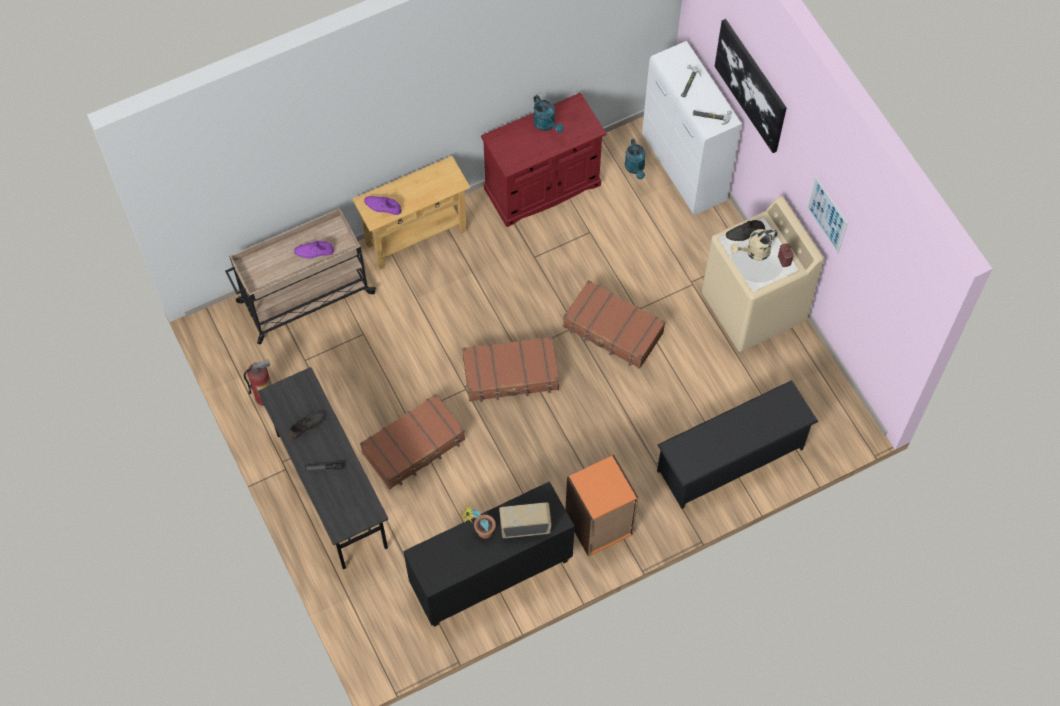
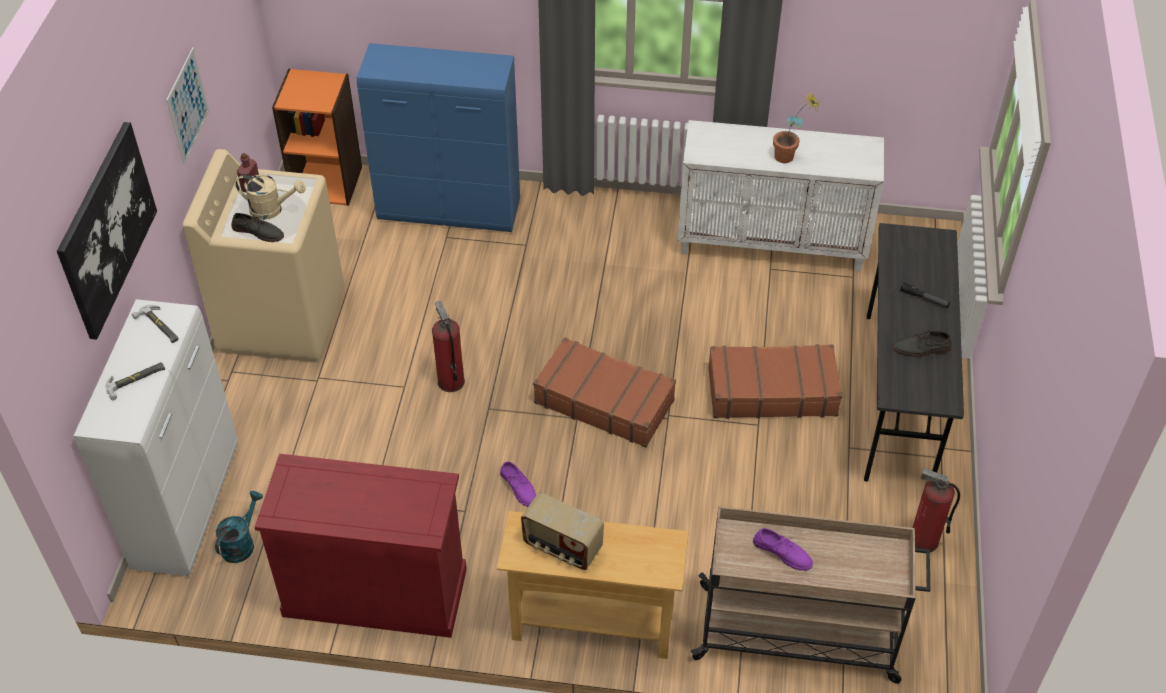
camera: 145 degrees left, 15 degrees down
(382, 206) = (647, 552): purple shoe -> purple shoe (519, 487)
(490, 576) = (772, 243): black cabinet -> white cabinet
(525, 526) = (739, 141): radio -> radio (562, 547)
(546, 125) = (342, 509): turquoise watering can -> none
(599, 525) = (629, 227): orange bookcase -> orange bookcase (327, 182)
(613, 330) = (450, 381): brown suitcase -> fire extinguisher
(731, 460) = (450, 211): black shoe rack -> blue cabinet

